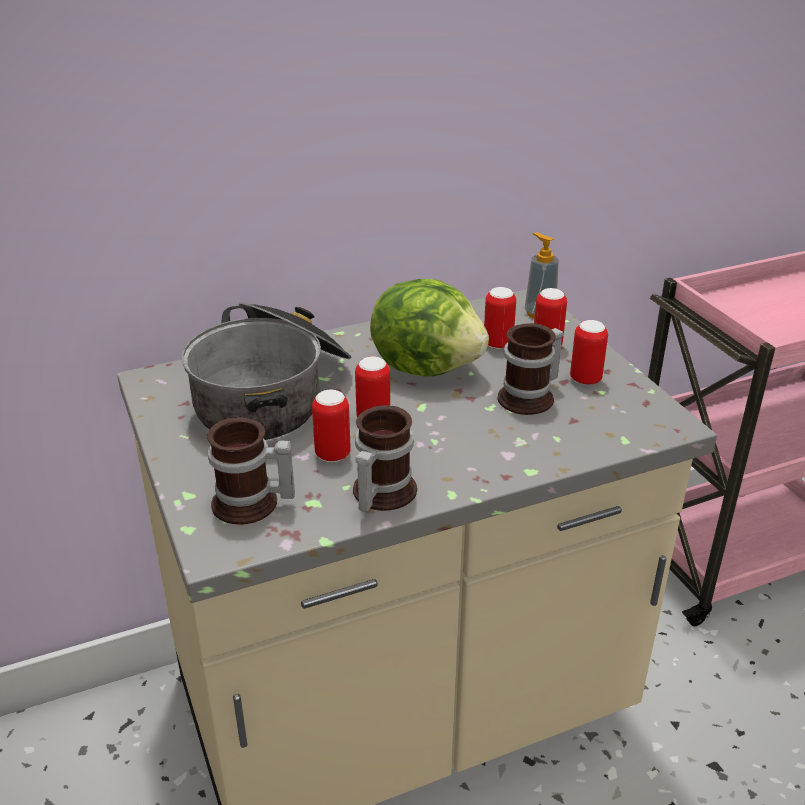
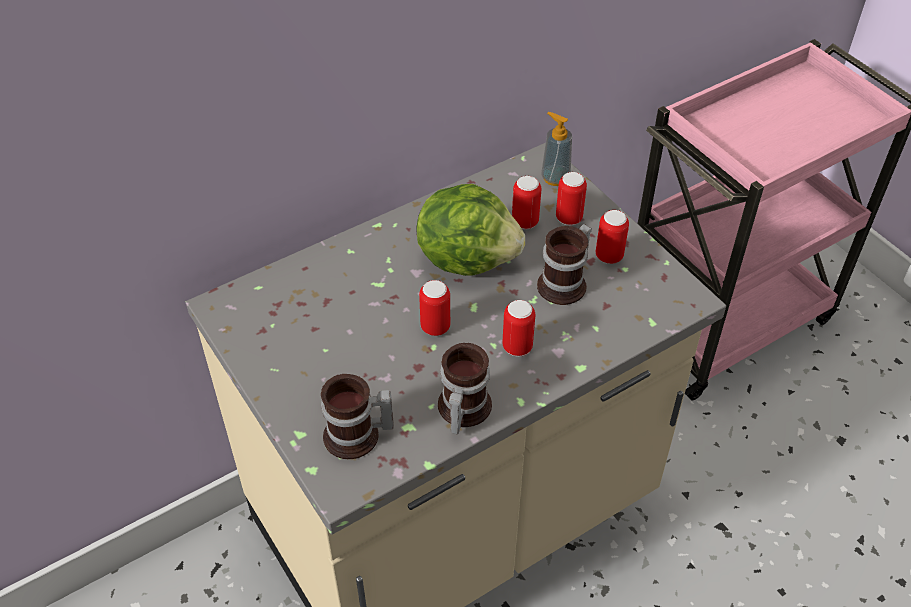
camera: 10 degrees left, 15 degrees up
(273, 396) = (339, 311): cooking pot -> none
(332, 454) = (410, 372): can -> can (517, 347)

